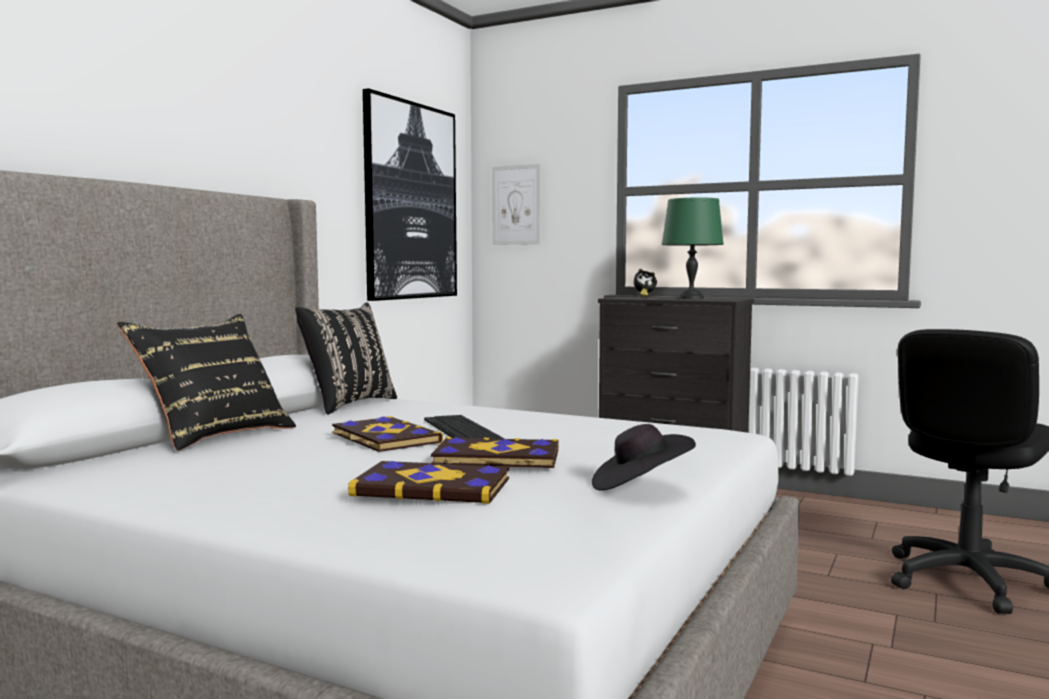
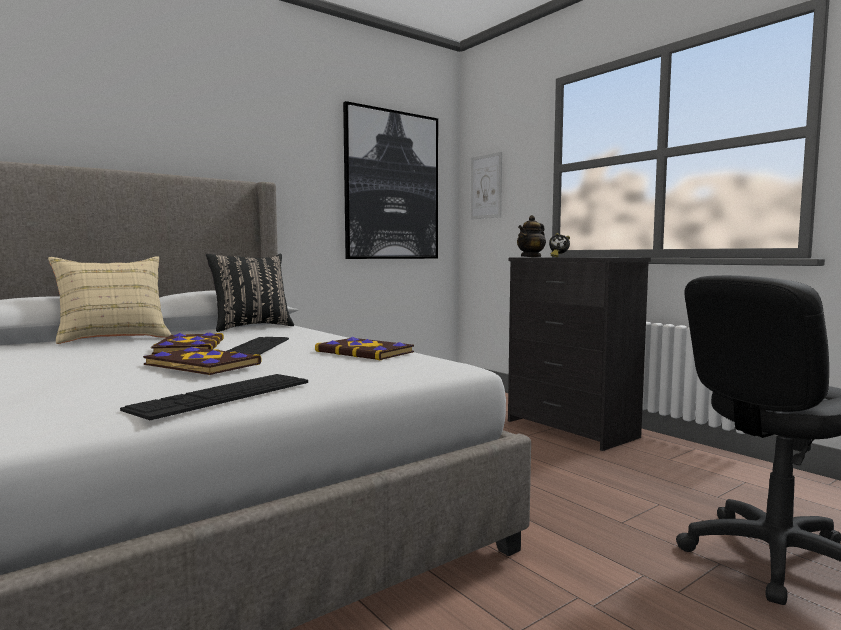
camera: 25 degrees right, 0 degrees up
(215, 435) = (114, 338): black pillow -> beige pillow
(432, 487) = (79, 377): book -> book (365, 352)
(623, 298) = (531, 257): none -> teapot
(640, 486) = (223, 395): black hat -> keyboard
(691, 298) = (590, 257): green table lamp -> none

